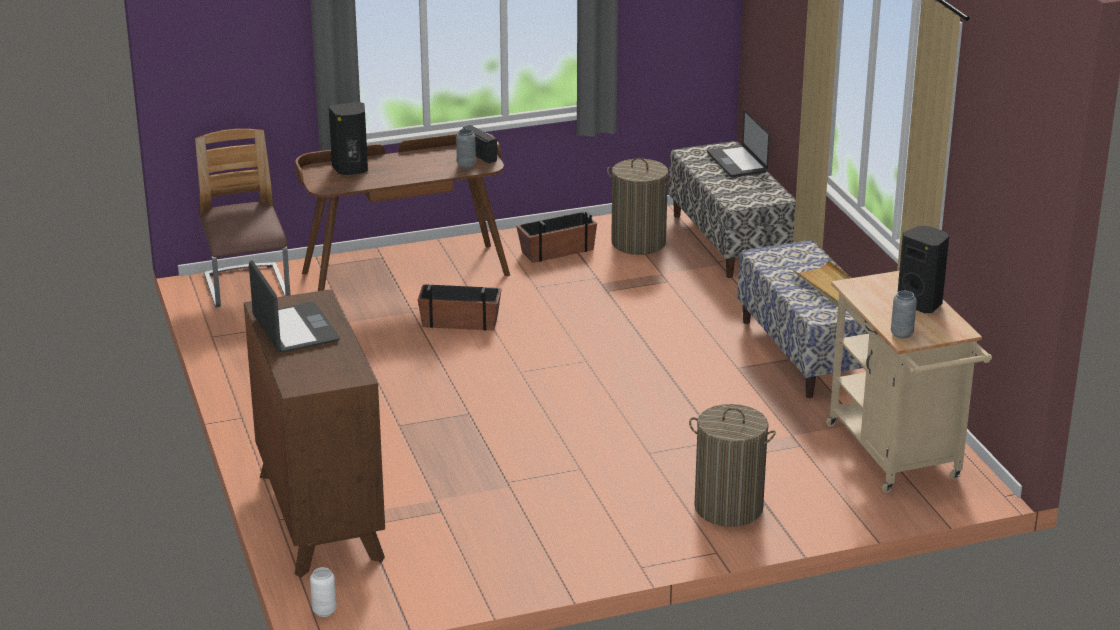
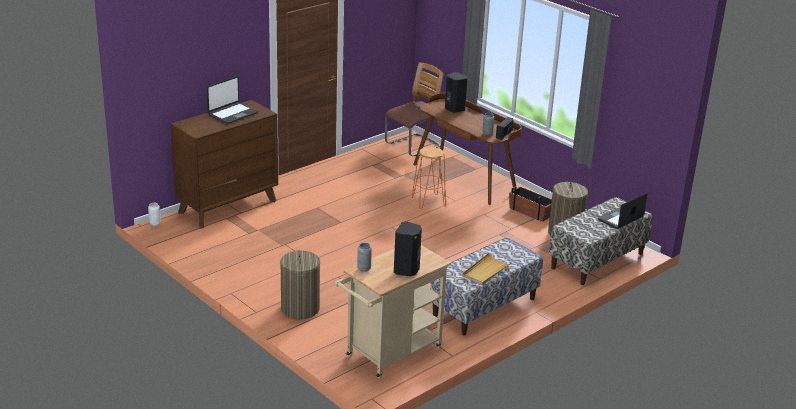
camera: 65 degrees right, 0 degrees up
(460, 321) = (428, 202): planter -> orange stool

